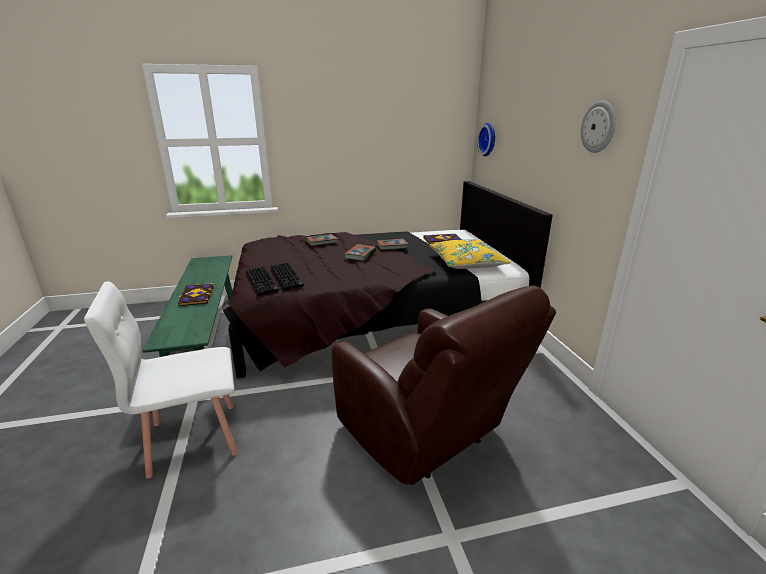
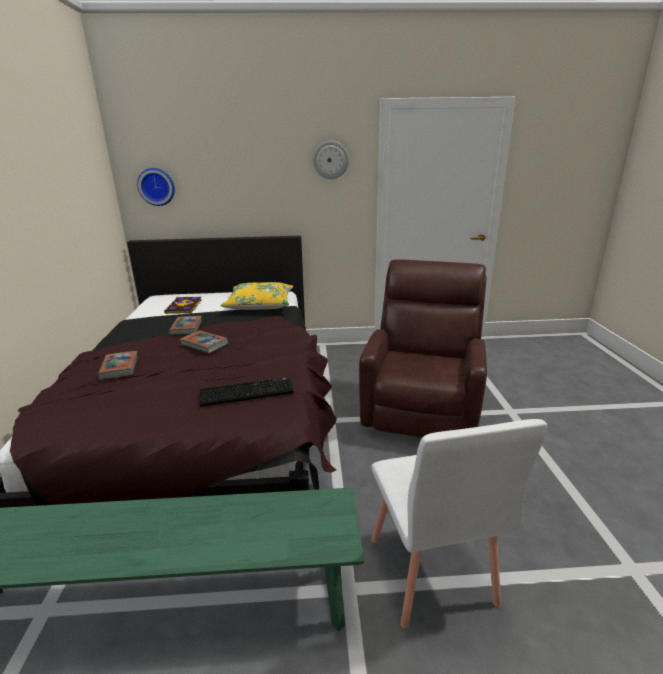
camera: 80 degrees left, 0 degrees up
(196, 296) = (167, 531): book -> none
(262, 281) = (251, 411): keyboard -> none
(426, 435) = (422, 408): brown armchair -> brown armchair turned 45 degrees counterclockwise

